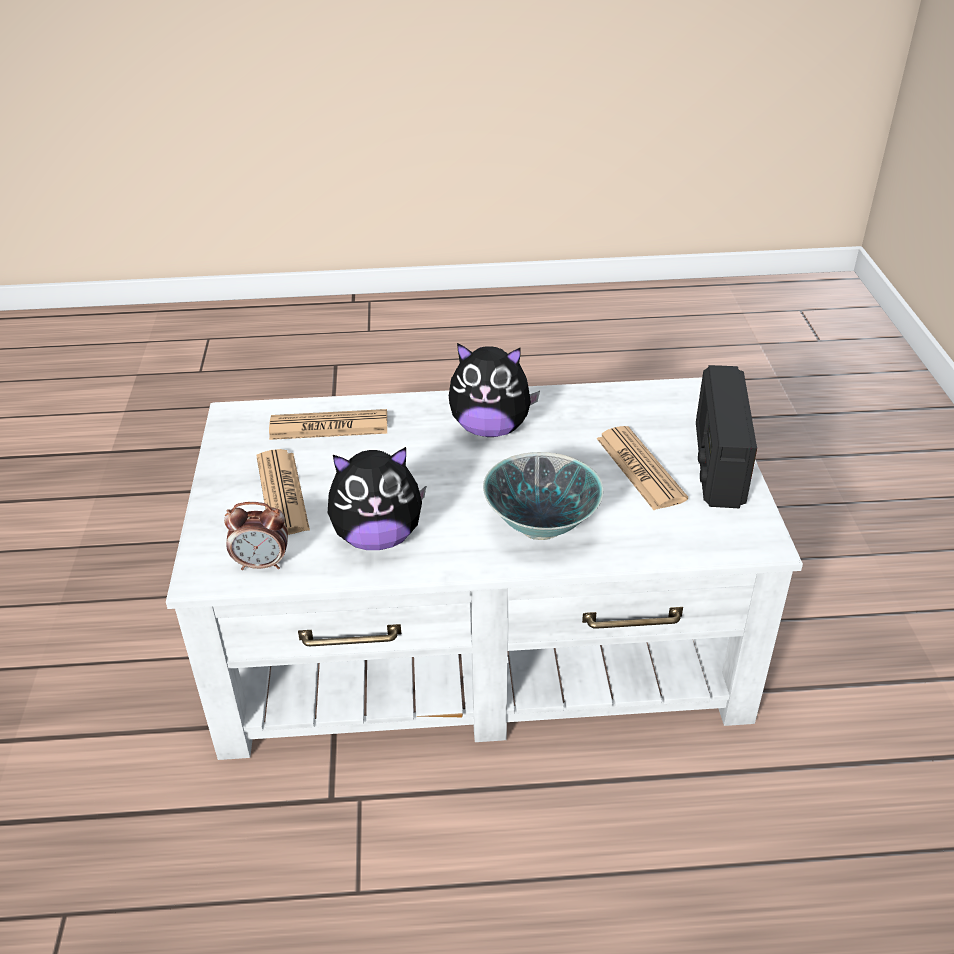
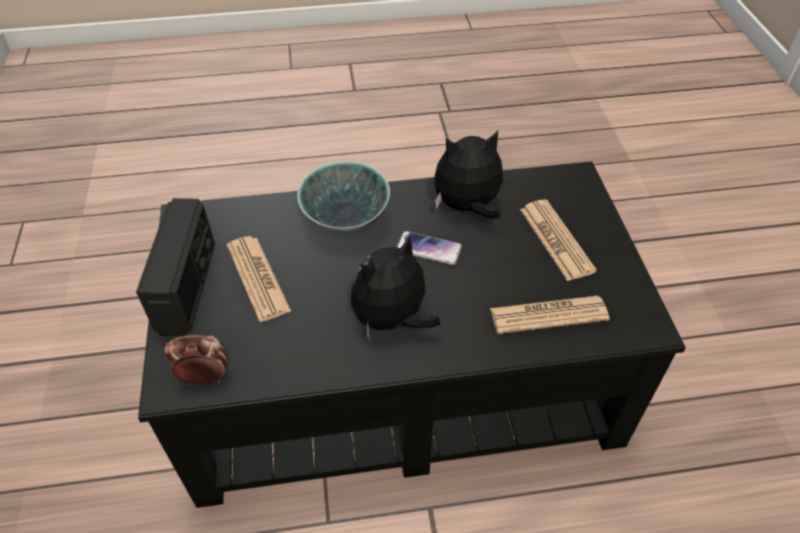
camera: 175 degrees right, 10 degrees up
(262, 564) = (541, 184): alarm clock -> alarm clock (204, 378)
(440, 490) = (428, 249): none -> phone
(481, 636) = (398, 376): white coffee table -> black coffee table
(490, 428) = (392, 320): plush toy -> plush toy turned 45 degrees counterclockwise

